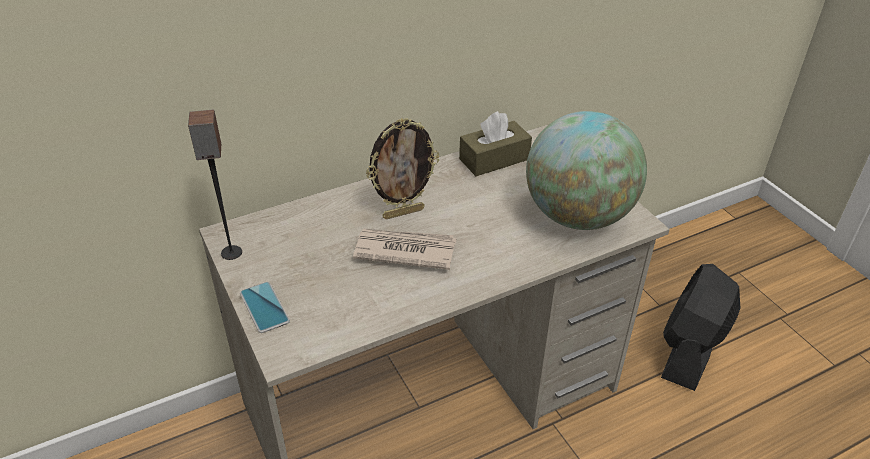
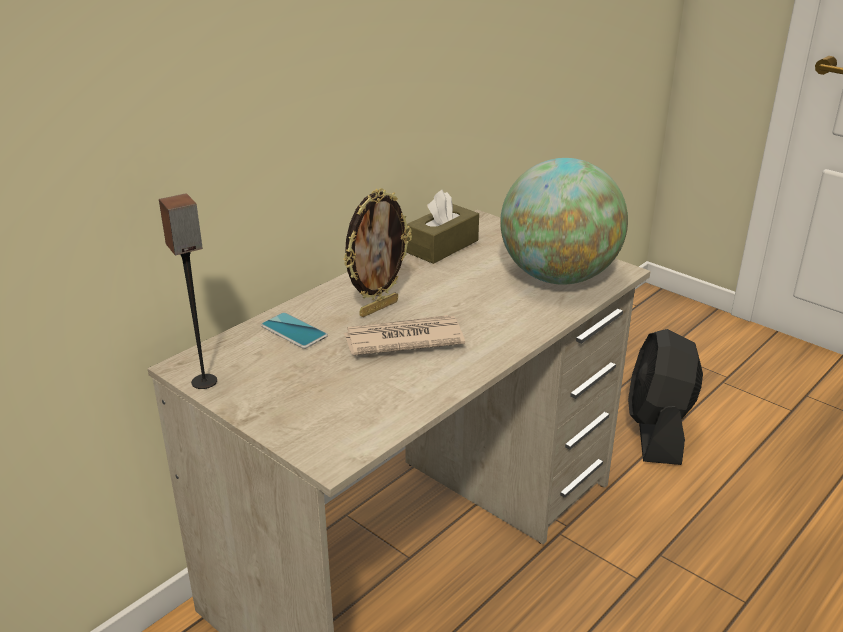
camera: 20 degrees left, 10 degrees down
(264, 307) = (279, 422): phone -> phone (294, 331)

